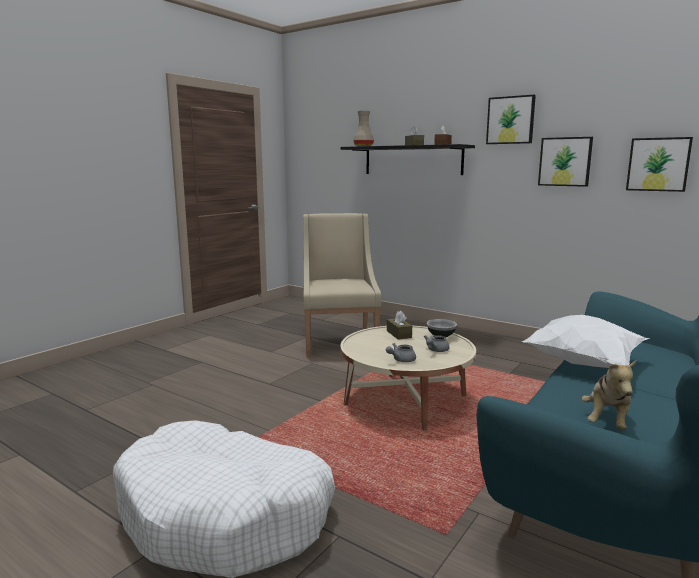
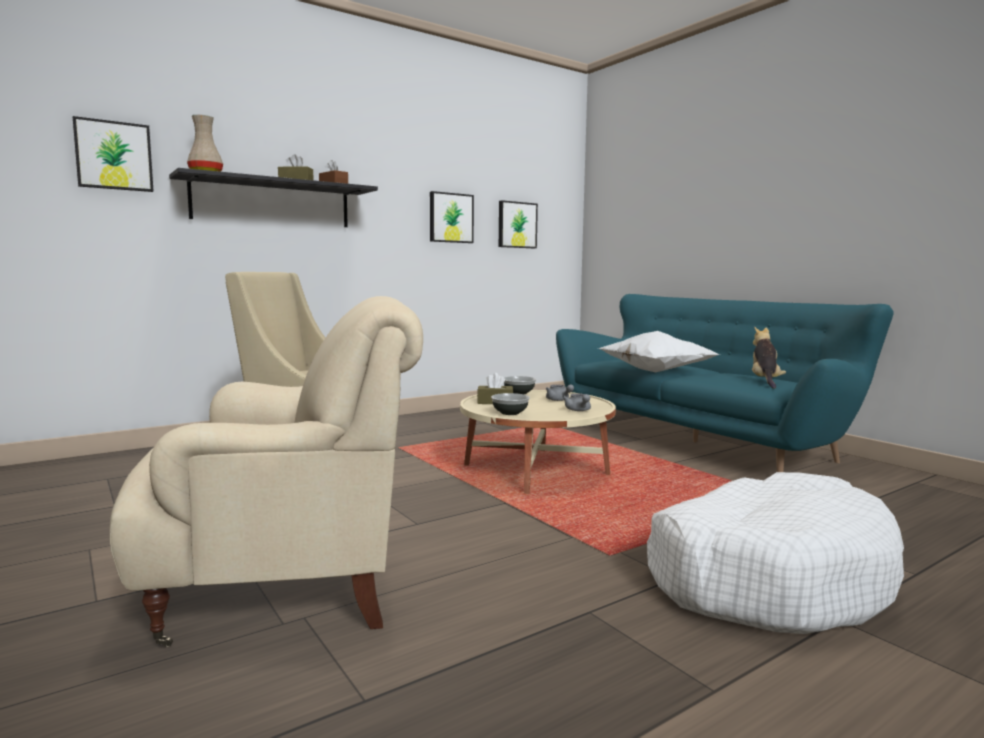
camera: 70 degrees left, 5 degrees down
(183, 374) = (291, 584): none -> beige armchair
(365, 342) = (510, 413): none -> bowl
(510, 120) = (397, 167): picture -> picture (114, 156)
(607, 421) = (764, 382): plush toy -> plush toy turned 120 degrees counterclockwise

